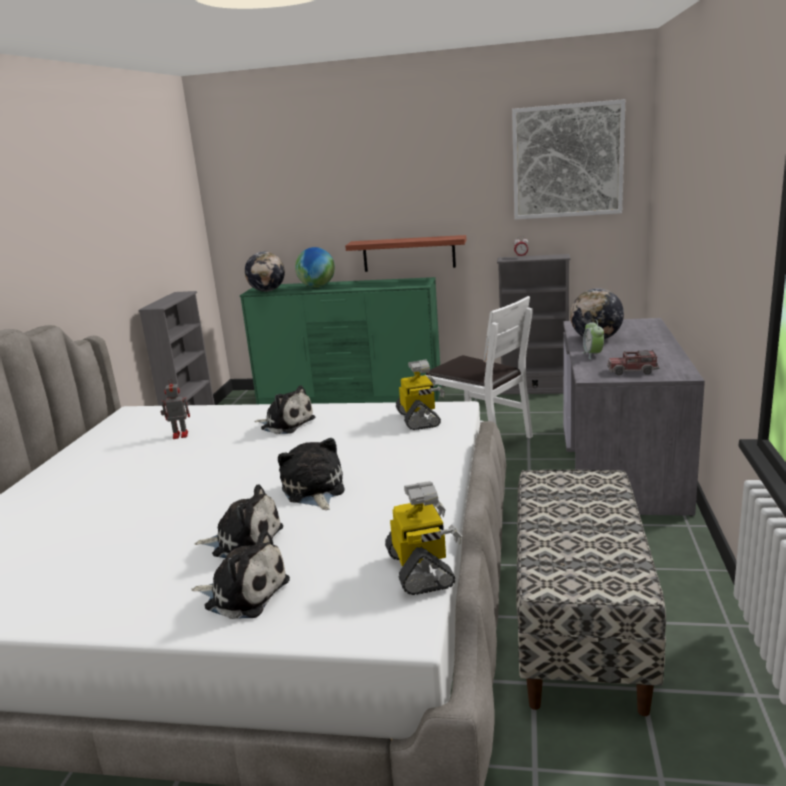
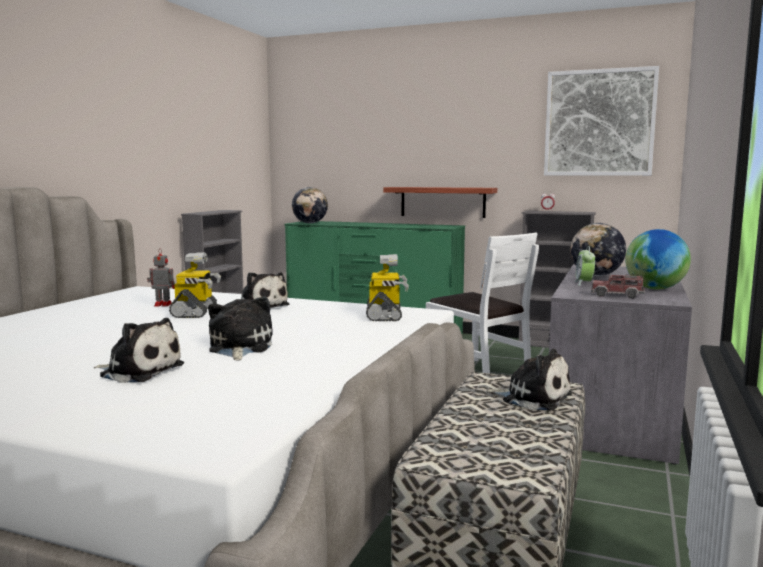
camera: 10 degrees right, 10 degrees down
(243, 593) = (97, 404): plush toy -> plush toy (532, 398)
(317, 286) = (355, 223): globe -> globe (655, 289)
(421, 569) = (284, 409): toy robot -> toy robot (195, 312)

